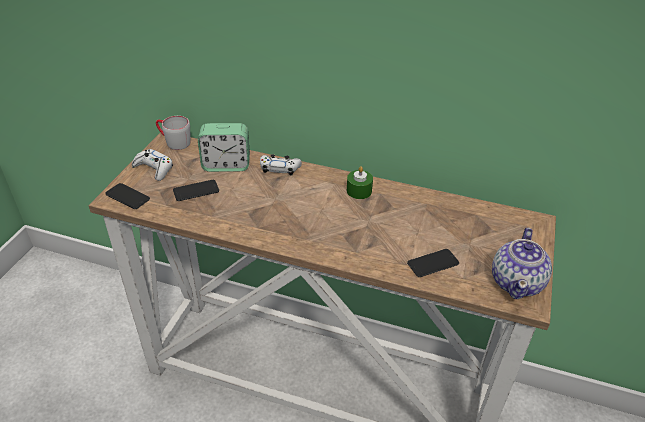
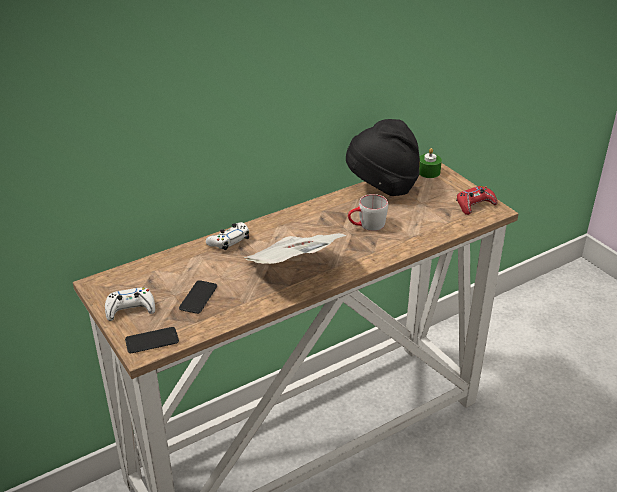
camera: 50 degrees left, 5 degrees down
(173, 142) = (104, 281): grey mug -> grey mug (366, 225)
(226, 165) = (184, 266): alarm clock -> none
(281, 219) = (294, 268): none -> newspaper
(359, 191) = (308, 218): green candle -> green candle (428, 172)
(433, 263) = (422, 226): phone -> none
(459, 208) = (382, 187): none -> black hat
(517, 282) = (474, 204): teapot -> red game controller

